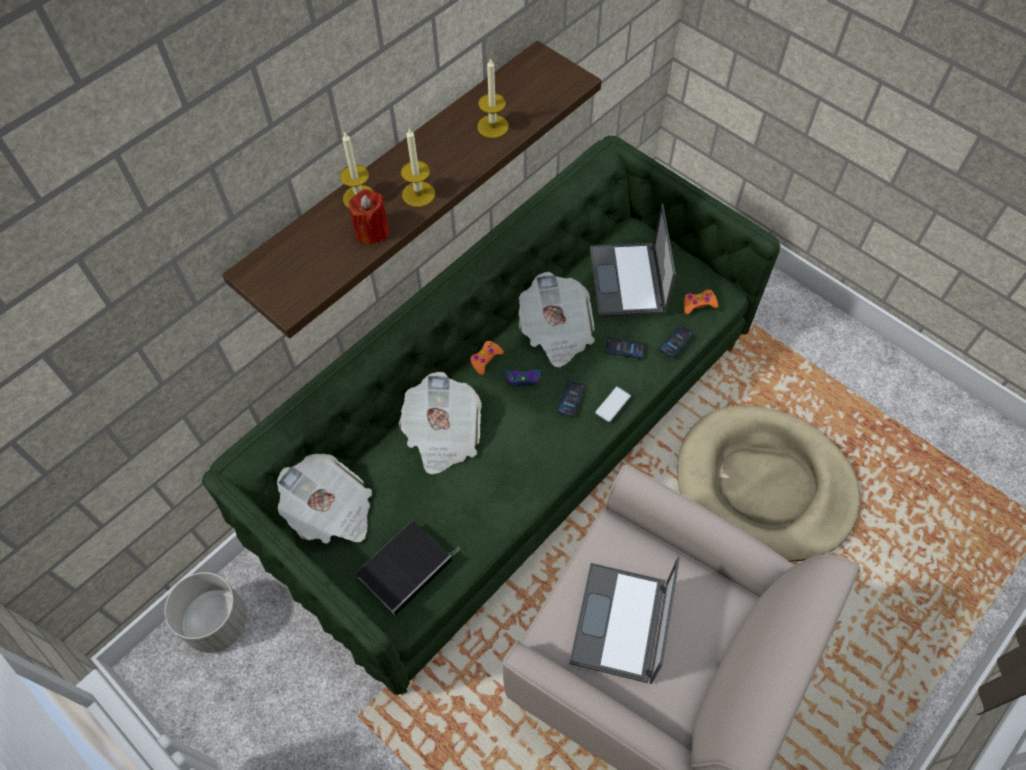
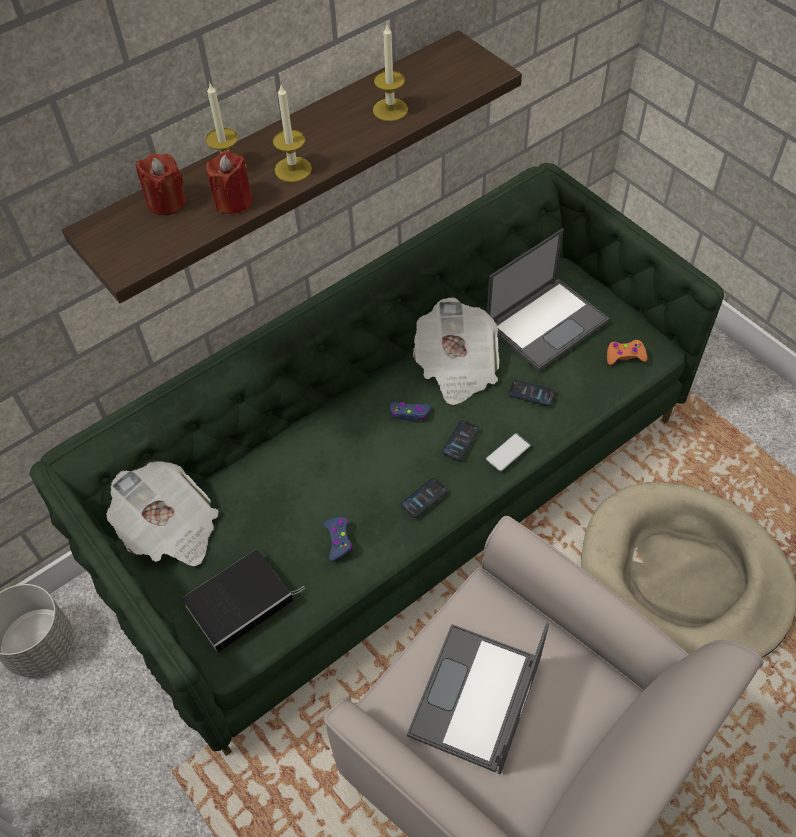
camera: 10 degrees right, 5 degrees down
(311, 238) = (166, 202): none -> red candle
(442, 435) = (309, 462): newspaper -> none
(481, 502) = (338, 540): none -> blue game controller
(485, 359) = (372, 387): orange game controller -> none
(628, 281) = (547, 322): laptop -> laptop turned 135 degrees counterclockwise
(675, 342) = (592, 393): phone -> phone (424, 498)

